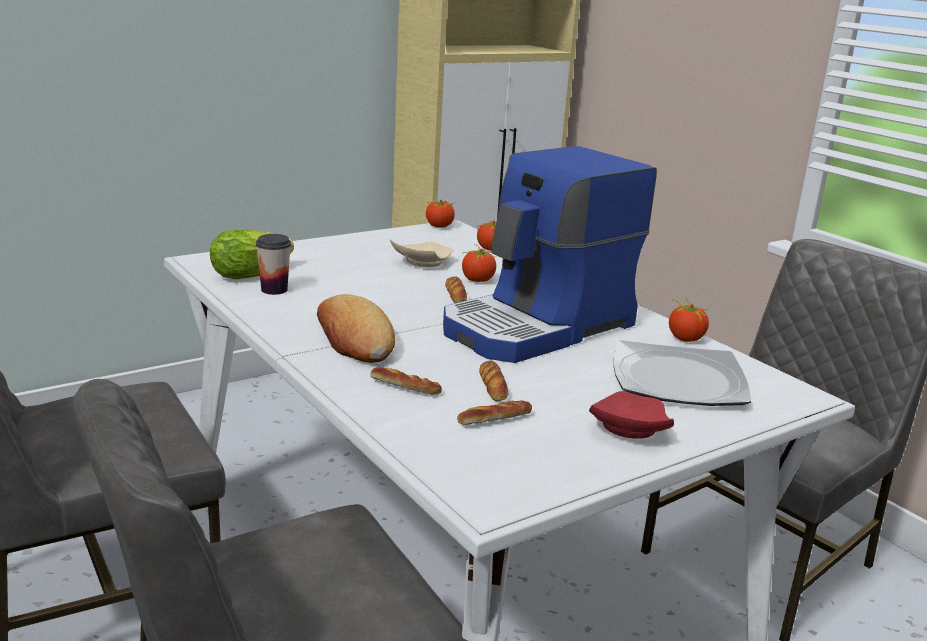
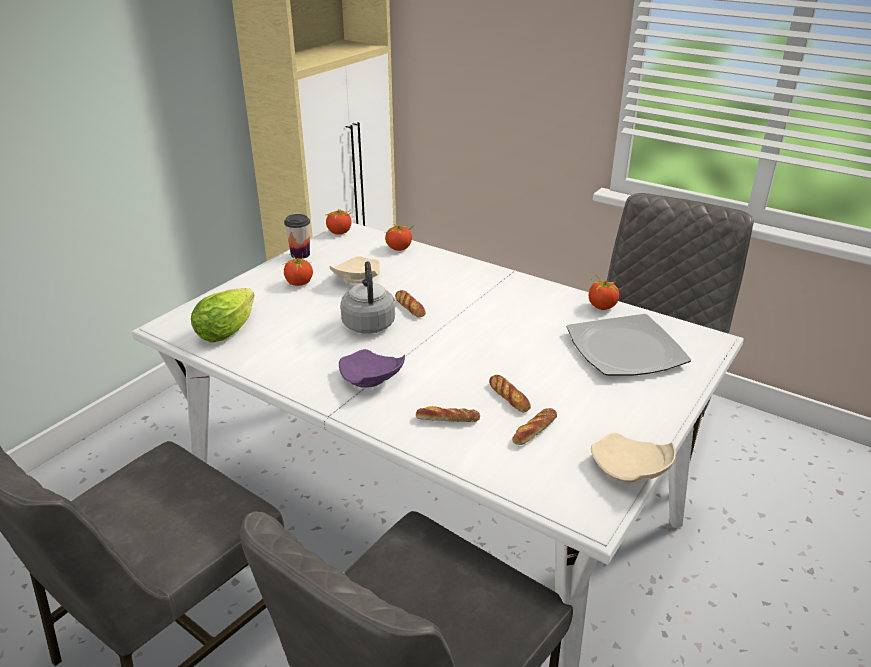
camera: 20 degrees left, 10 degrees up
(274, 290) = (262, 343): cup -> cup (300, 254)
(354, 339) = (370, 379): bread -> purple plate
(398, 297) = (368, 323): none -> grey kettle
(477, 280) = (414, 286): tomato -> tomato (299, 283)
(539, 327) = (496, 325): coffee machine -> none
(575, 480) = (630, 471): none -> beige plate
(627, 430) = (628, 410): red plate -> none

